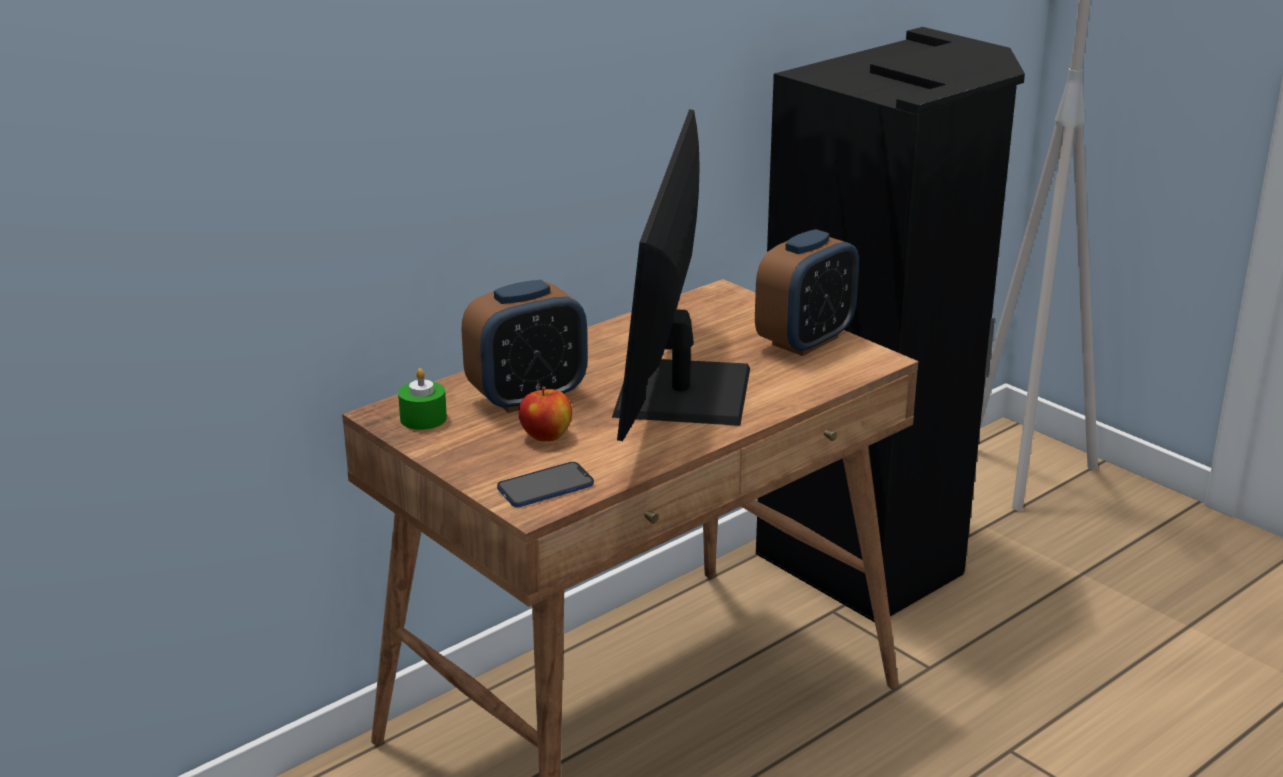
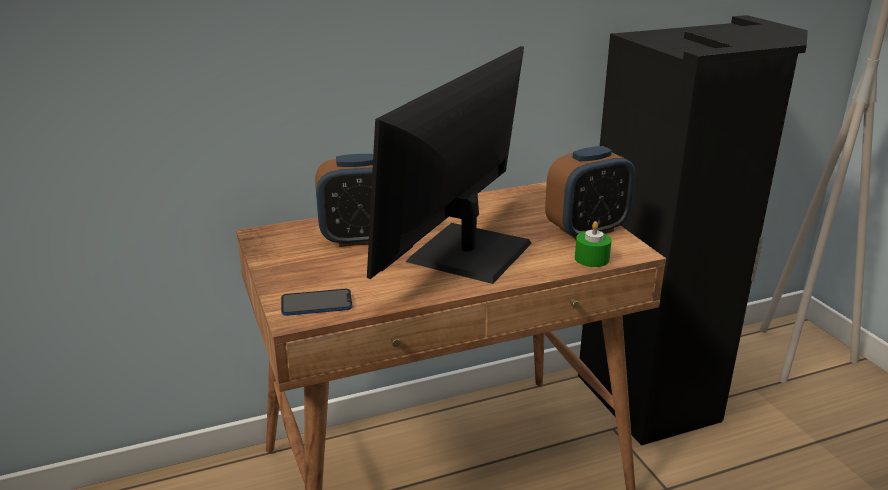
camera: 20 degrees right, 0 degrees up
(423, 418) = (281, 241): green candle -> green candle (591, 258)
(546, 436) = (349, 267): apple -> none

